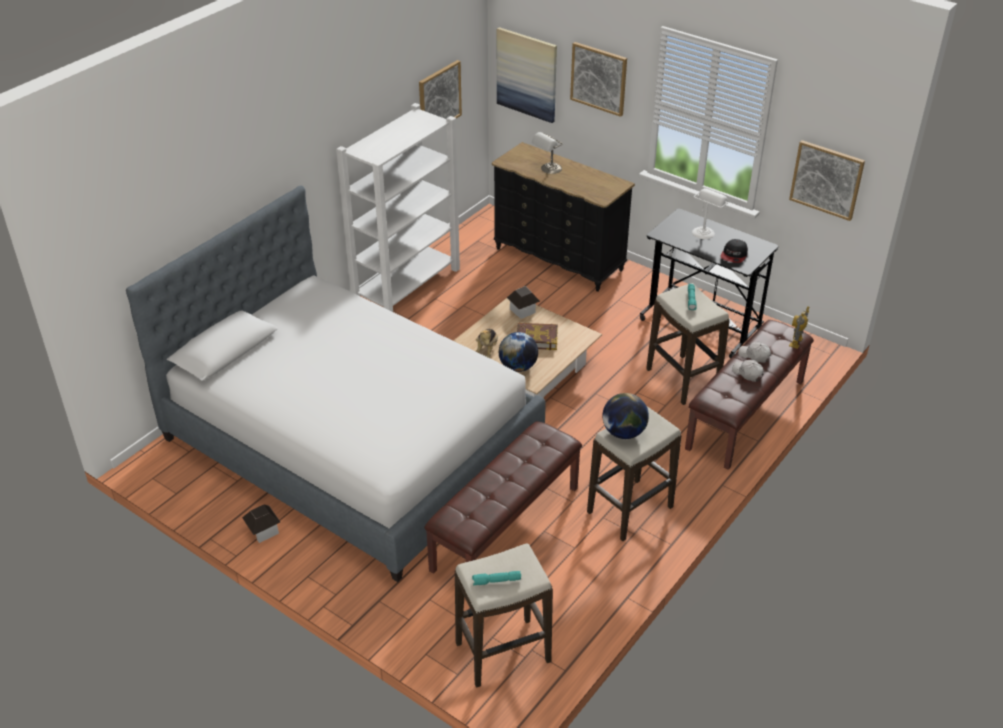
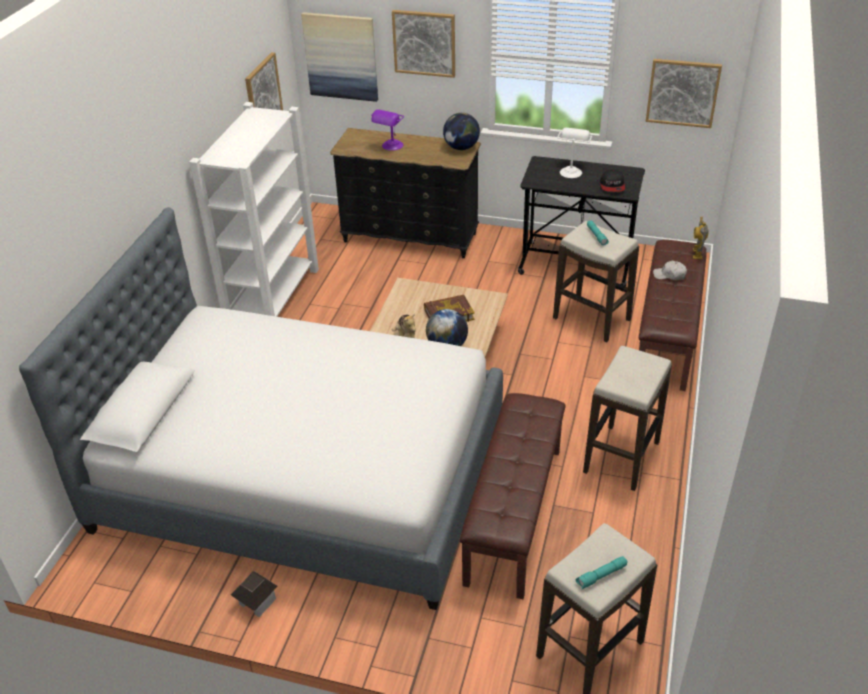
camera: 20 degrees left, 0 degrees up
(523, 310) = (418, 290): toy house -> none
(548, 170) = (390, 147): white table lamp -> purple table lamp
(624, 433) = (622, 378): globe -> globe (461, 148)
(747, 373) = (675, 293): white cap -> none

